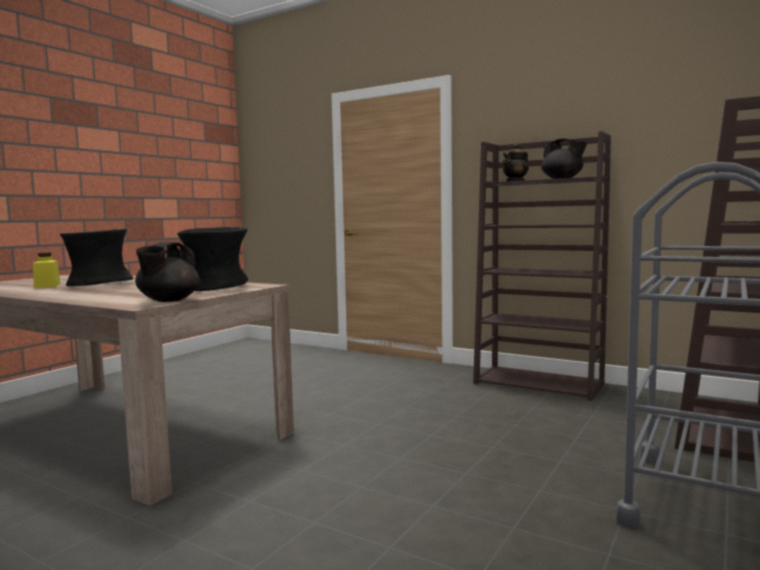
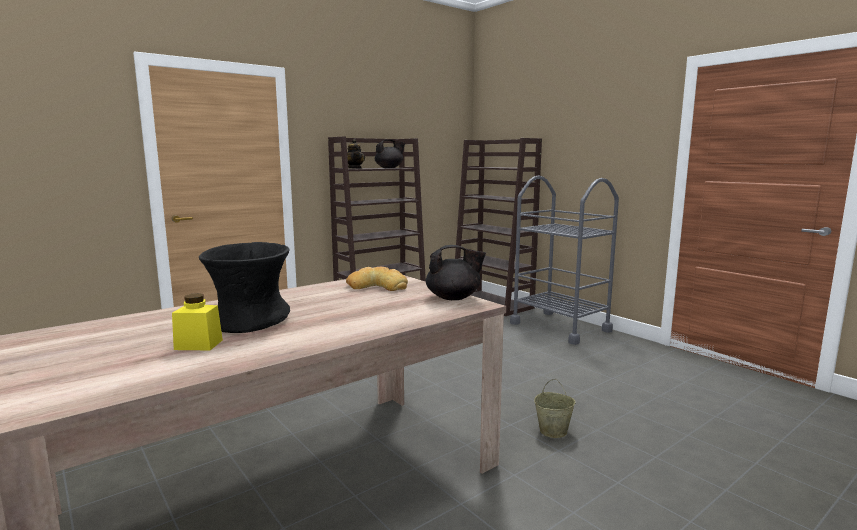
camera: 70 degrees left, 5 degrees up
(168, 300) = (454, 298): black teapot -> black teapot turned 45 degrees counterclockwise
(216, 287) = (377, 286): black vase -> bread
(238, 532) = (553, 431): none -> beige bucket

